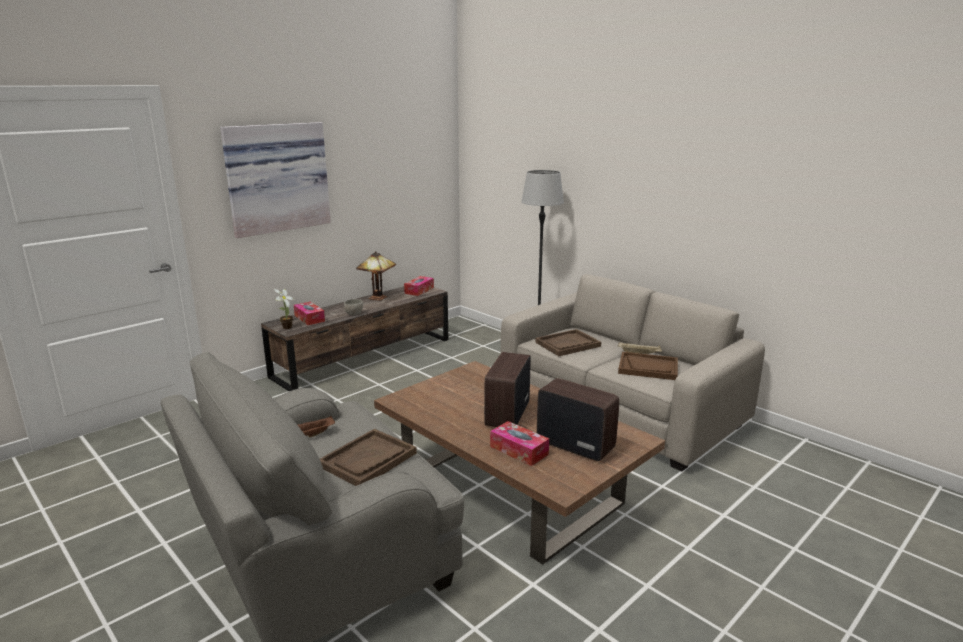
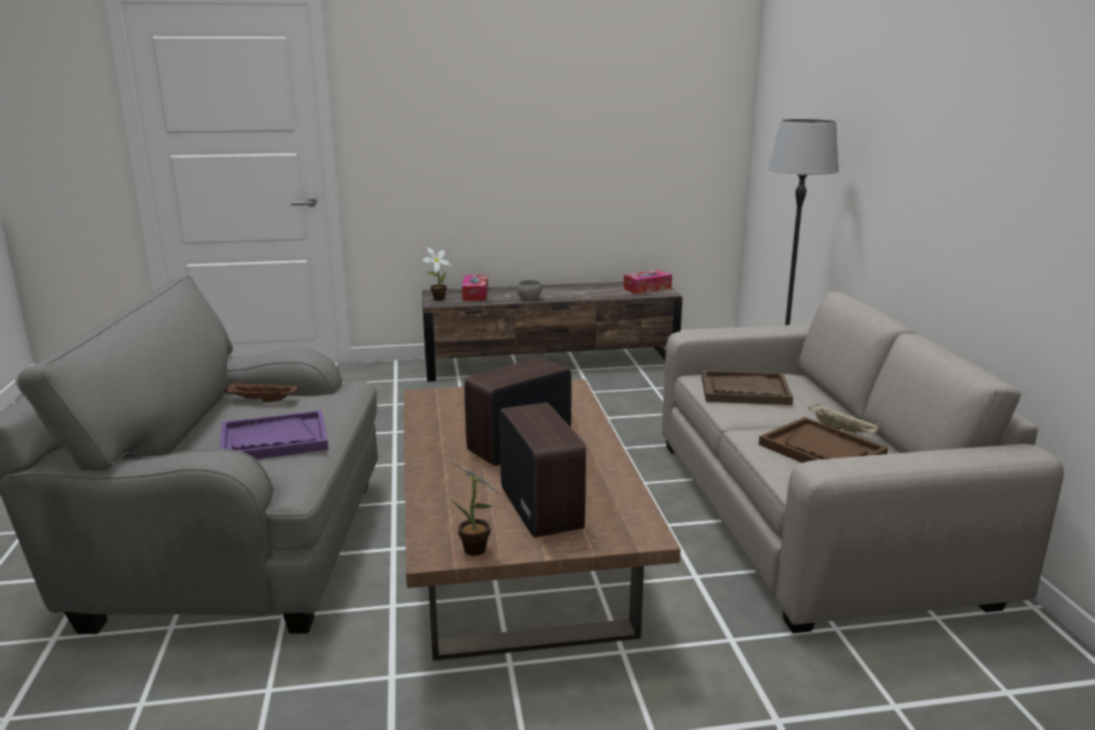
camera: 35 degrees right, 0 degrees up
(276, 178) = (459, 110): picture -> none
(368, 460) = (274, 440): brown tray -> purple tray
(377, 297) = (584, 287): table lamp -> none
(519, 450) = (463, 491): tissue box -> none
(581, 480) = (476, 551): none -> potted plant

